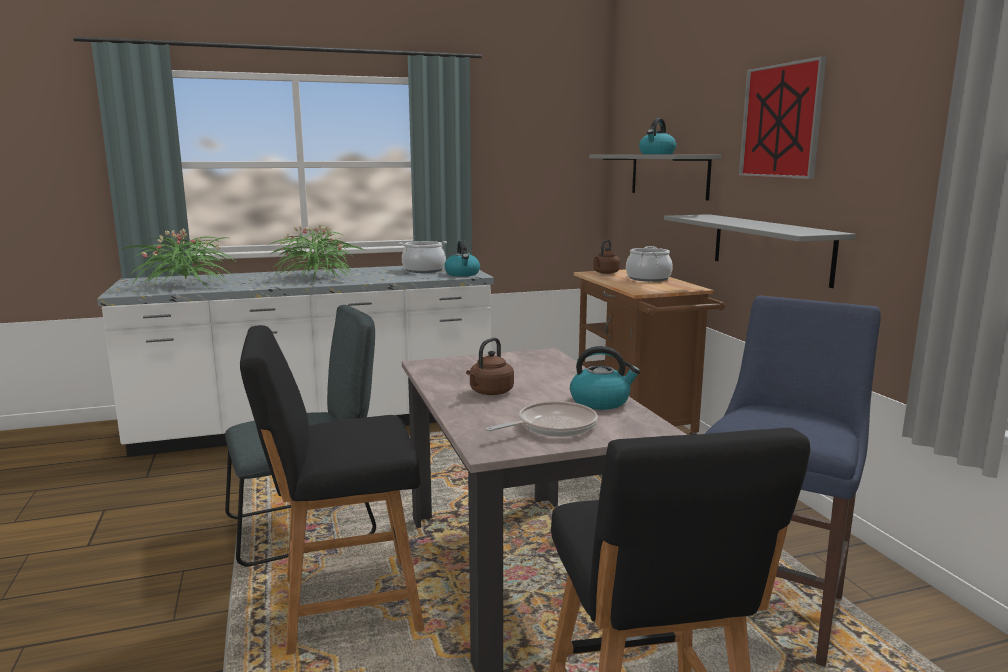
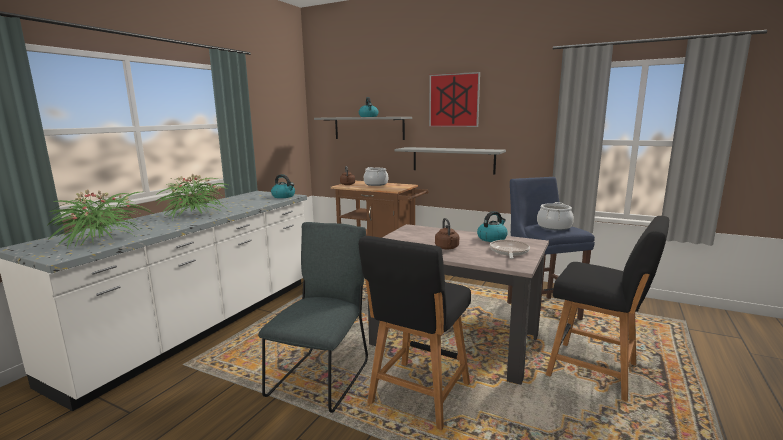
camera: 45 degrees left, 0 degrees up
(423, 270) = (250, 198): cooking pot -> cooking pot (554, 227)

